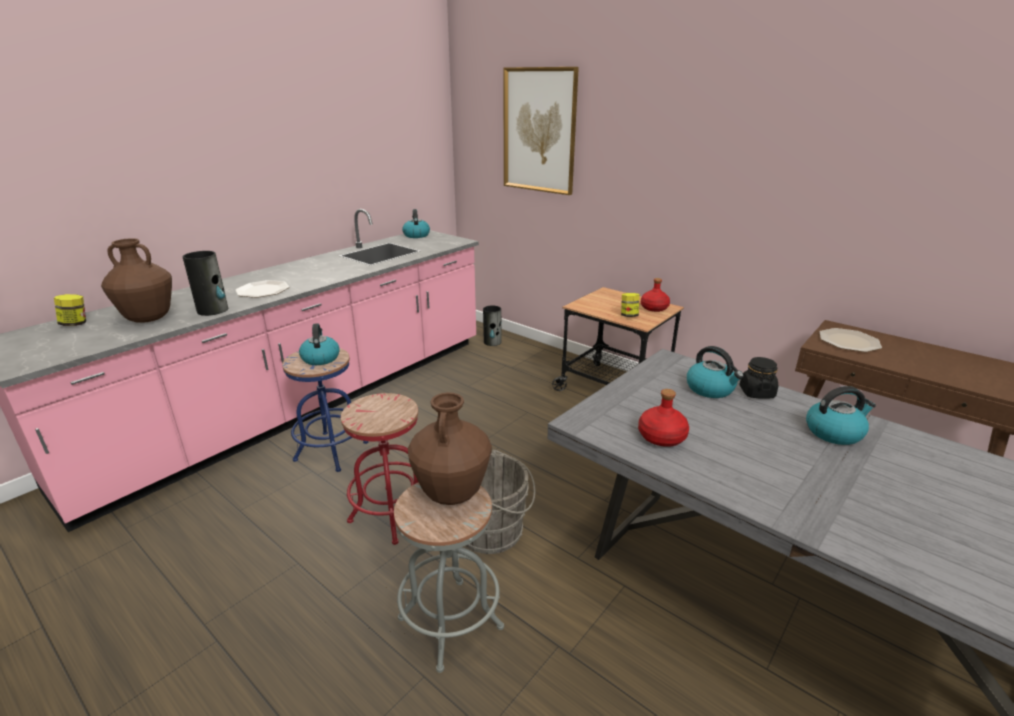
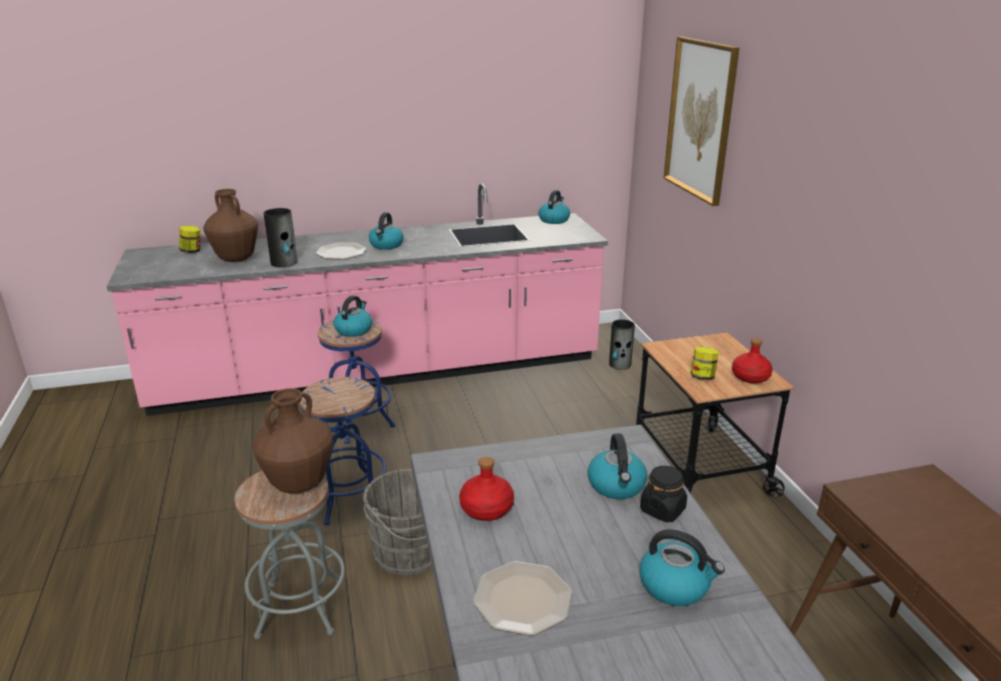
camera: 35 degrees right, 0 degrees up
(300, 276) = (386, 245): none -> kettle
(391, 514) = (348, 499): red stool -> blue stool
(849, 341) = (910, 503): plate -> plate (522, 600)

